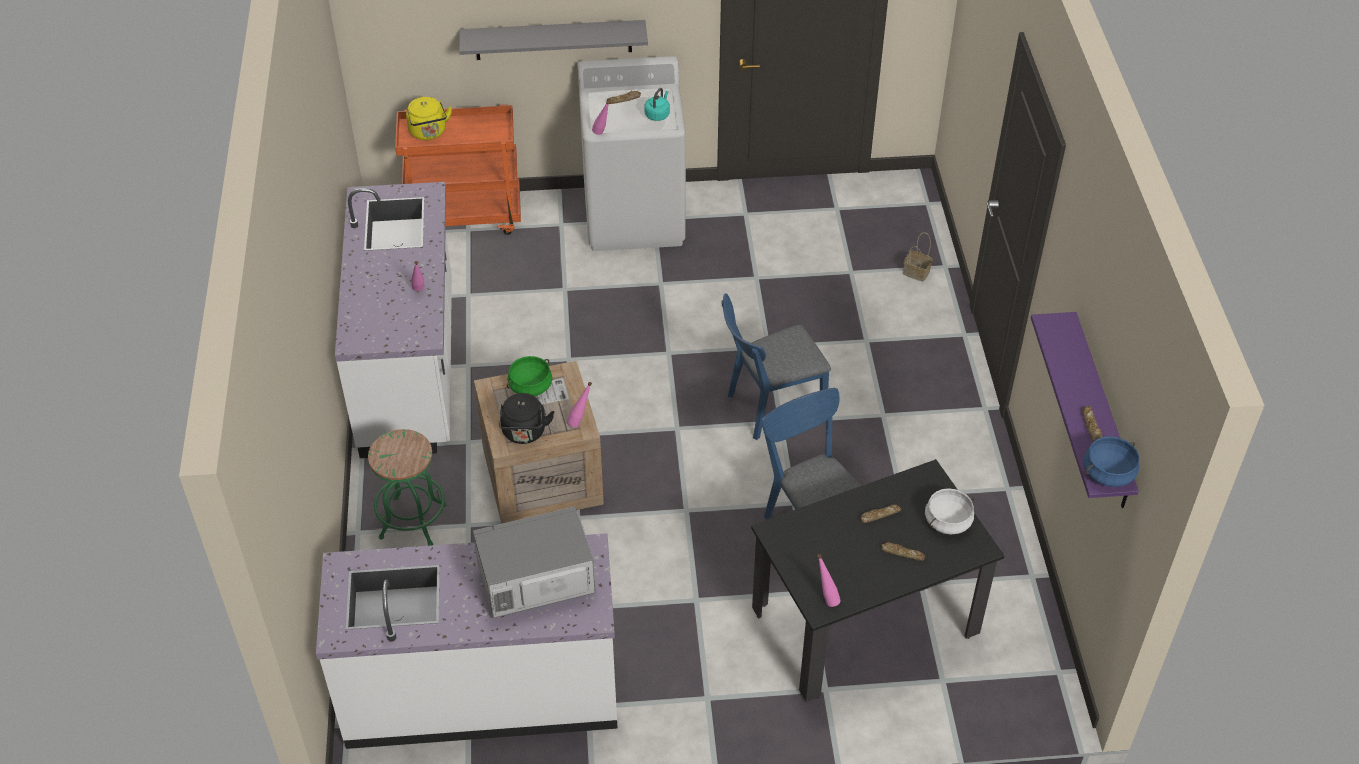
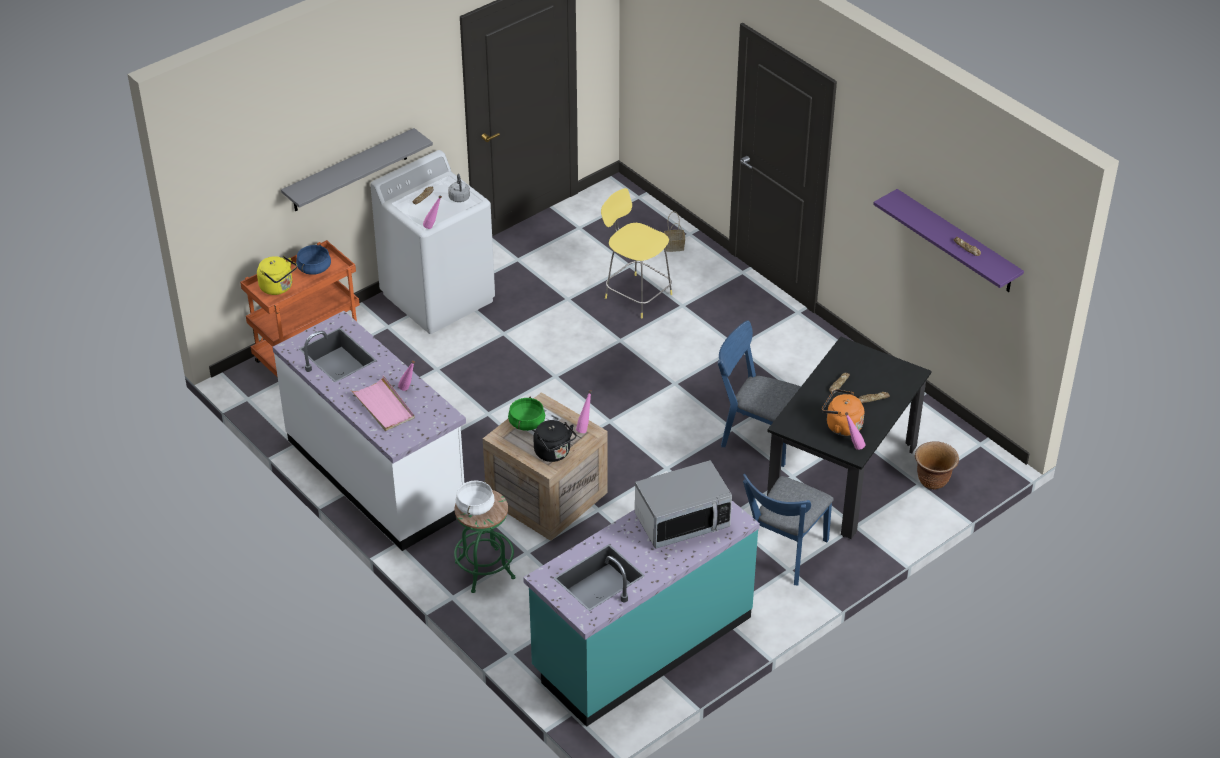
camera: 35 degrees left, 5 degrees down
(381, 297) = (383, 406): none -> pink tray
(482, 690) = (641, 644): white counter -> turquoise counter
(536, 582) = (682, 521): microwave -> microwave turned 150 degrees counterclockwise
(658, 114) = (459, 197): turquoise kettle -> grey kettle
(769, 407) = (658, 378): blue chair -> blue chair (783, 556)
(829, 306) = (636, 295): none -> yellow stool
(835, 566) = (841, 426): none -> orange kettle
(948, 521) = (882, 368): white cooking pot -> white cooking pot (475, 507)
(962, 686) = (933, 481): none -> brown planter
(1108, 472) = (999, 268): blue cooking pot -> blue cooking pot (314, 268)

